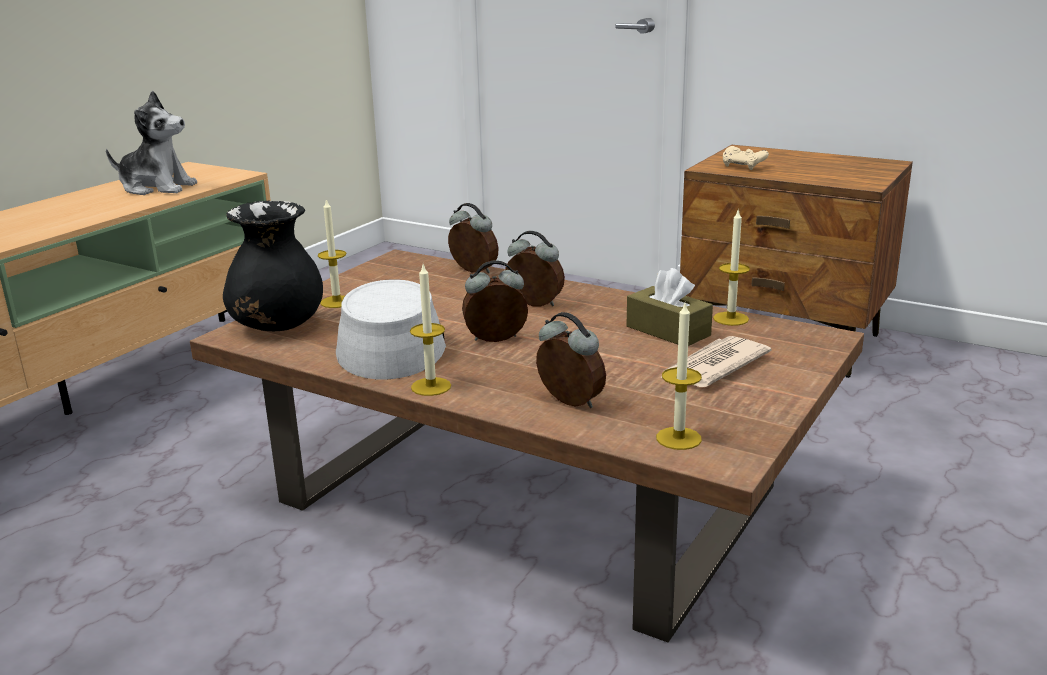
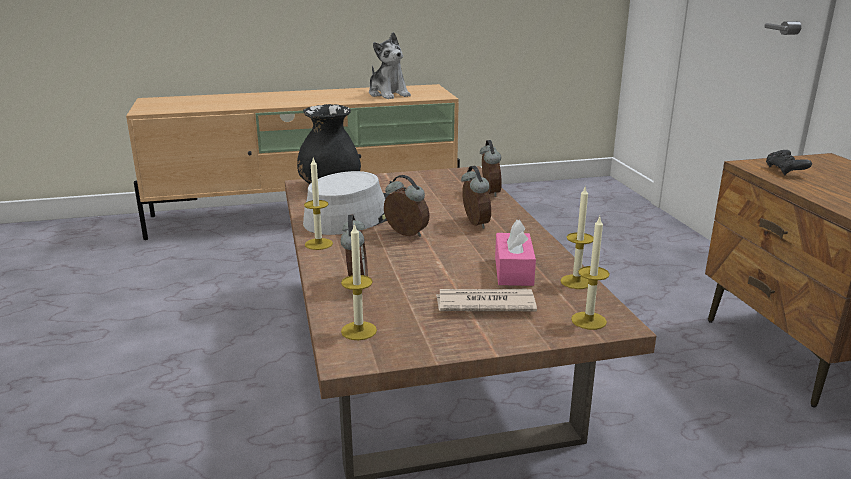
camera: 45 degrees right, 0 degrees up
(337, 302) = (382, 184): candle -> candle (588, 320)
(668, 331) = (513, 271): brown tissue box -> pink tissue box
(743, 166) = (785, 171): beige game controller -> black game controller

